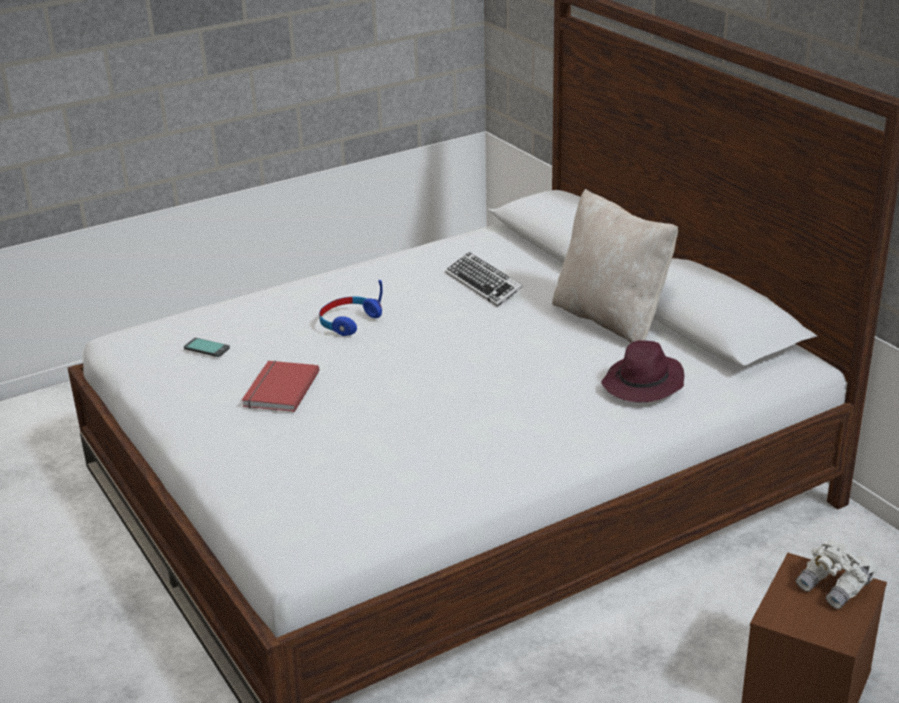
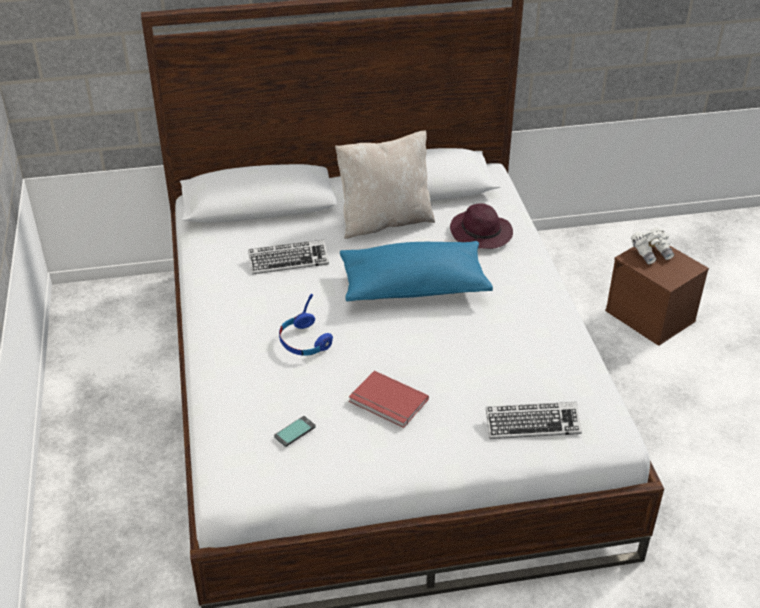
camera: 70 degrees left, 10 degrees up
(288, 489) = (532, 424): none -> keyboard
(495, 364) = (414, 287): none -> blue pillow

